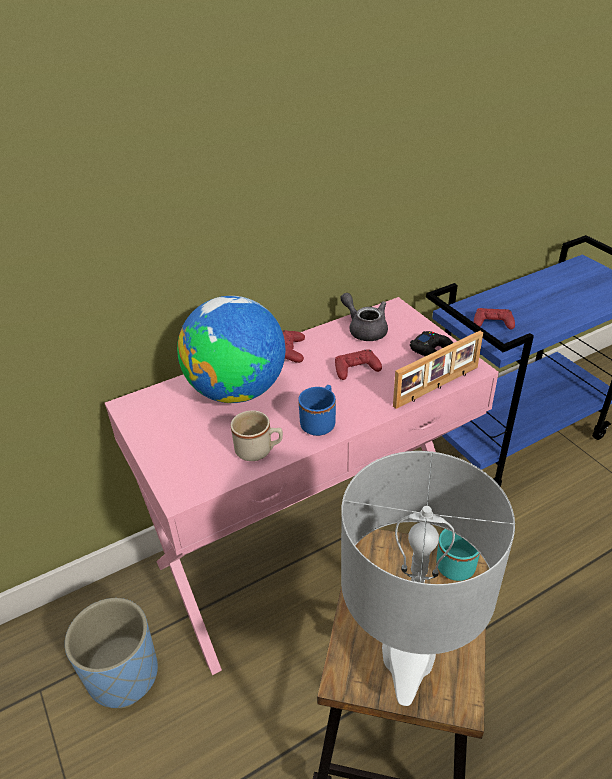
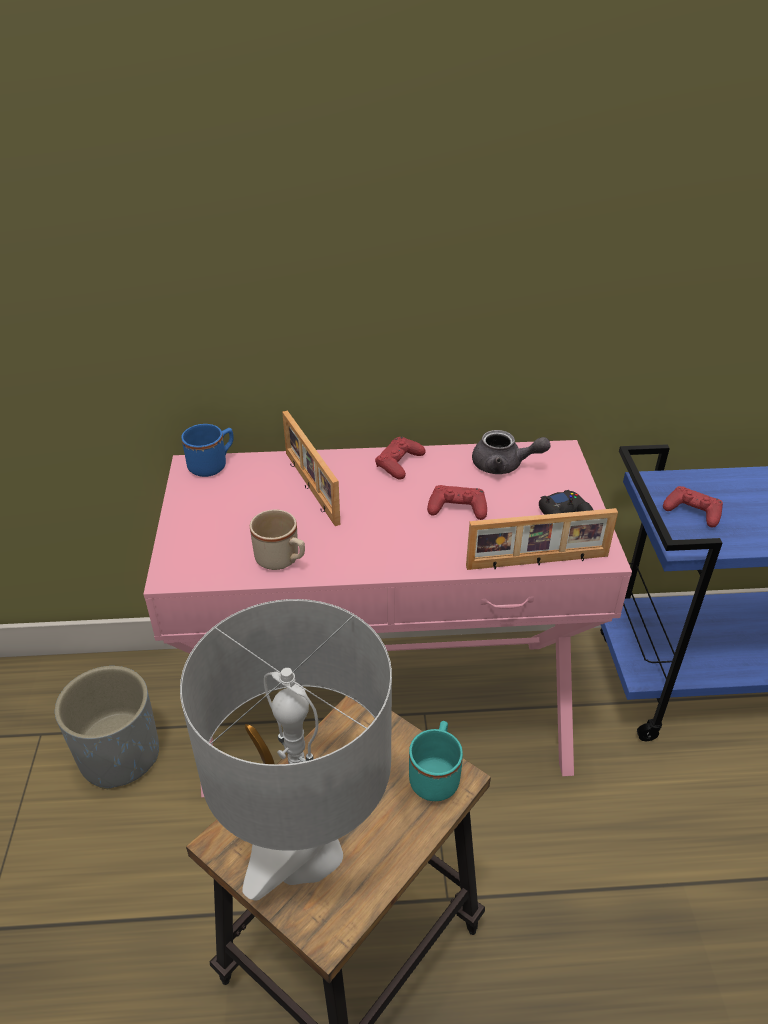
camera: 25 degrees right, 0 degrees up
(123, 674) = (120, 755): blue planter -> grey planter
(237, 390) = (309, 488): globe -> picture frame
(320, 422) = (370, 553): blue mug -> blue mug (213, 465)
(364, 329) = (504, 466): grey teapot -> grey teapot turned 120 degrees clockwise

